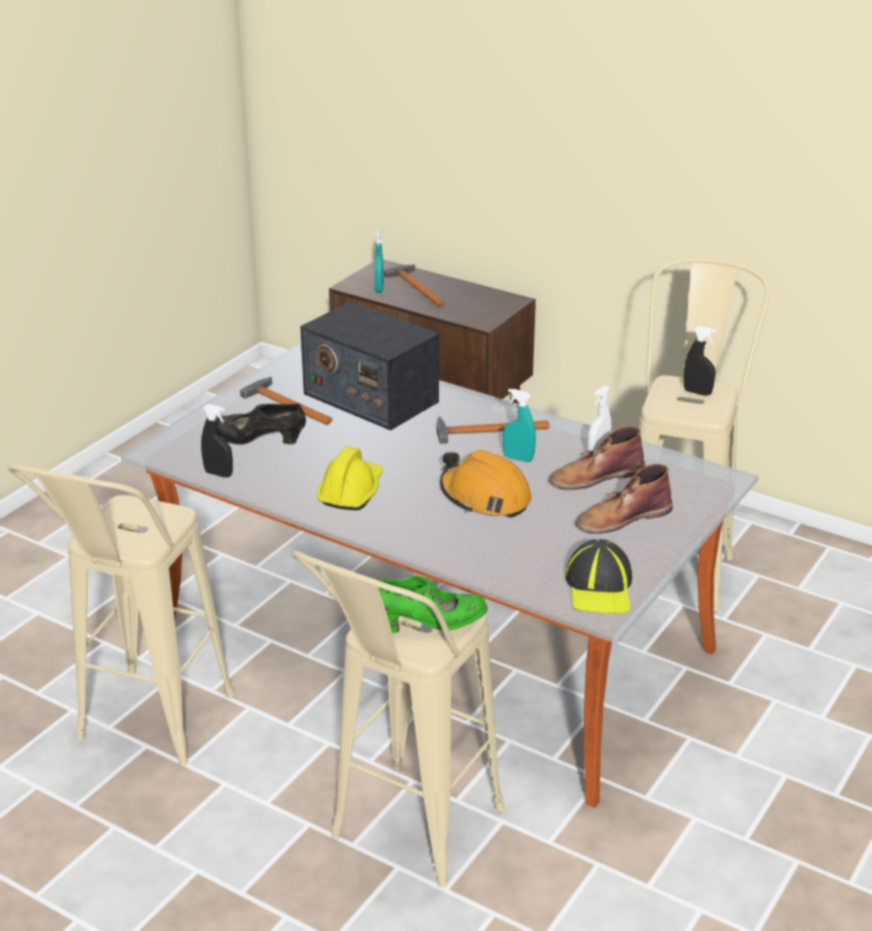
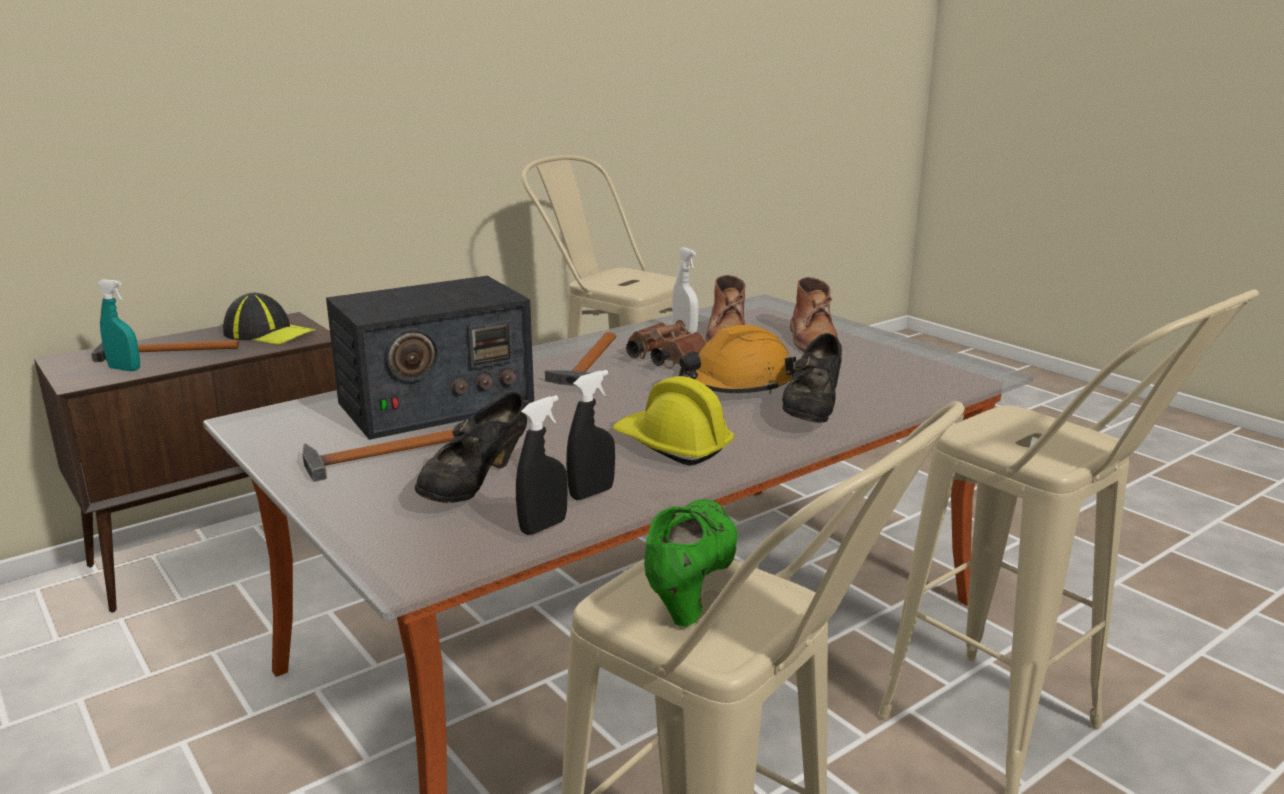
camera: 70 degrees left, 10 degrees down
(428, 625) = (1038, 432): green shoe -> green shoe (690, 584)
(447, 536) = (812, 412): none -> black shoe
(518, 458) = (663, 360): turquoise spray bottle -> brown binoculars
(600, 588) = (942, 367): cap -> cap (269, 333)
(697, 392) = (618, 278): black spray bottle -> black spray bottle (591, 493)

